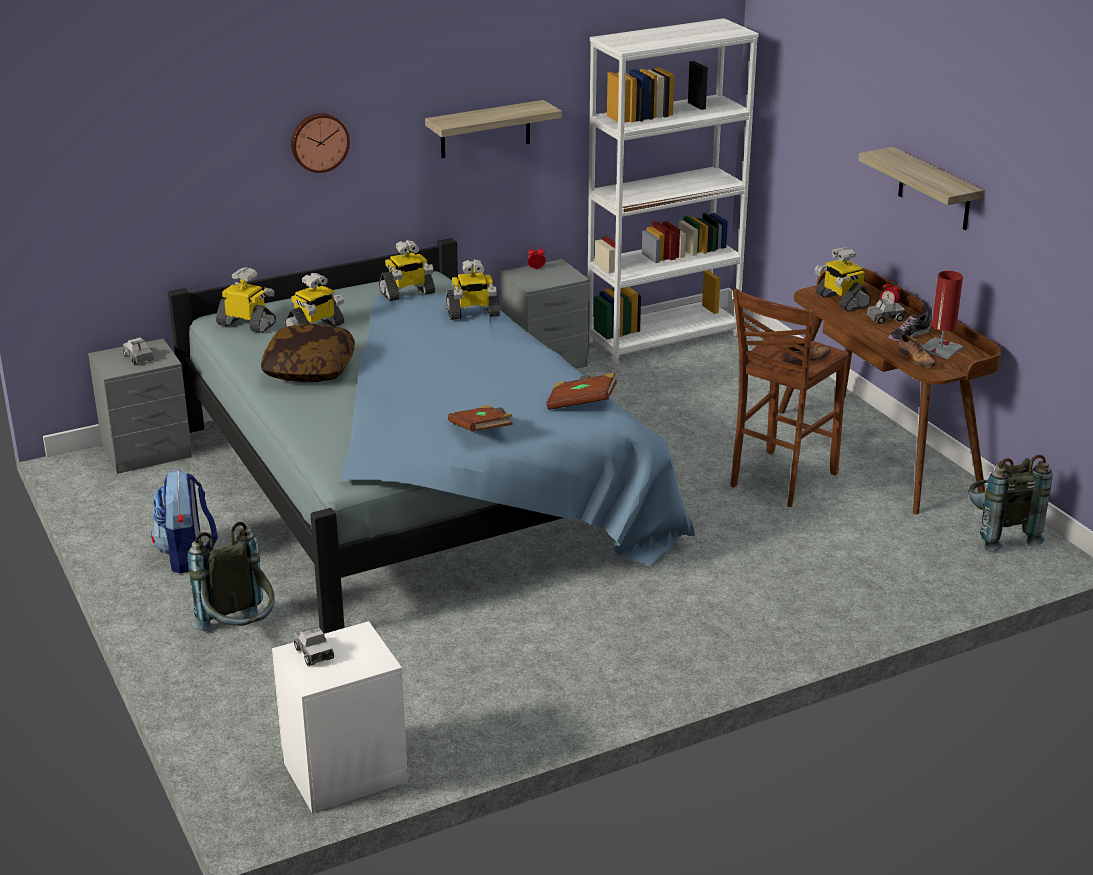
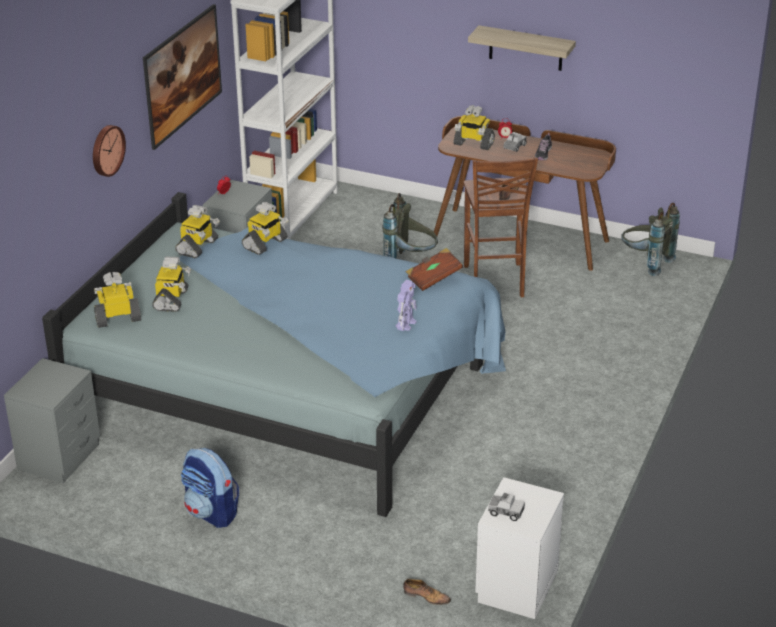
camera: 40 degrees left, 5 degrees up
(138, 358) = (52, 381): toy truck -> none
(240, 633) = (328, 542): grey backpack -> grey backpack (410, 261)
(309, 370) = (221, 332): pillow -> none
(481, 431) = (406, 324): brown book -> toy robot
(485, 129) = (185, 97): shelf -> picture
(916, 359) = (568, 167): shoe -> shoe (426, 597)
(941, 349) = (571, 155): red table lamp -> none

